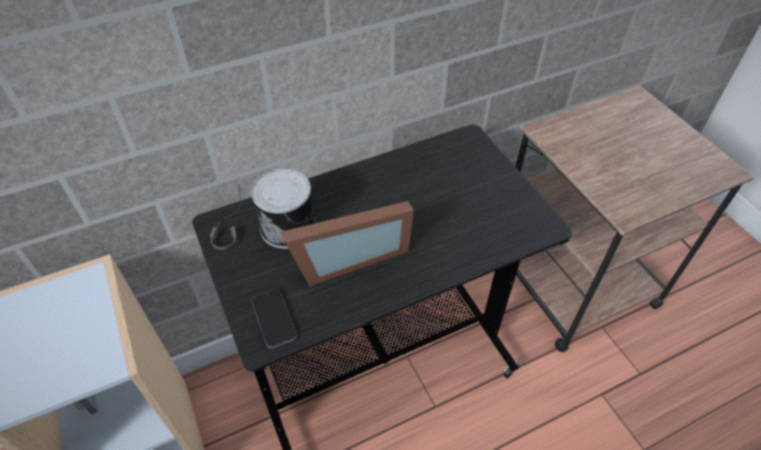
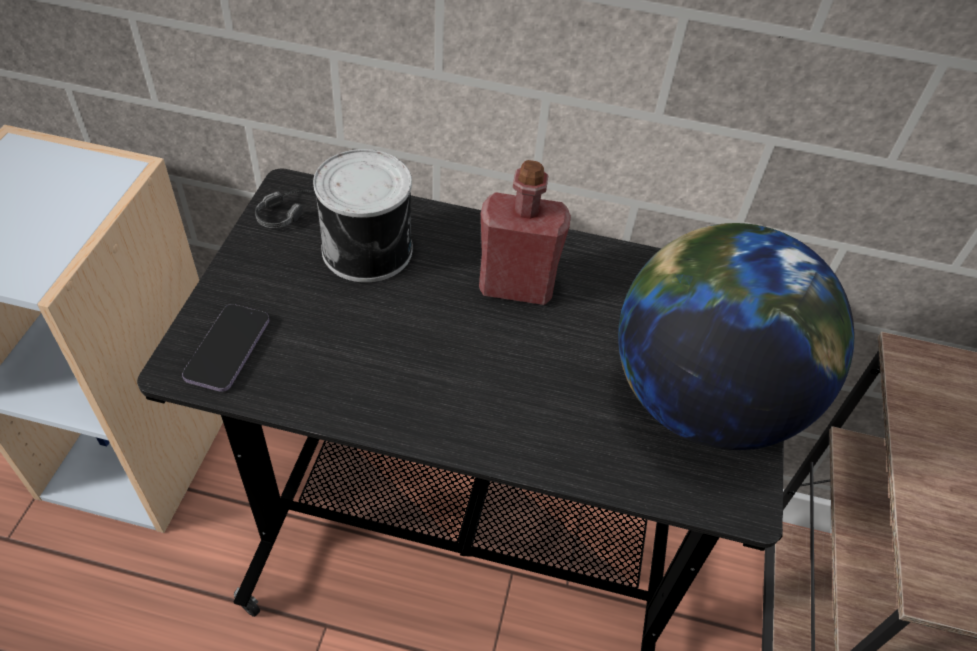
camera: 35 degrees right, 0 degrees up
(348, 257) = (398, 337): picture frame -> none
(374, 199) = (516, 287): none -> red bottle
(495, 196) = (702, 398): none -> globe

